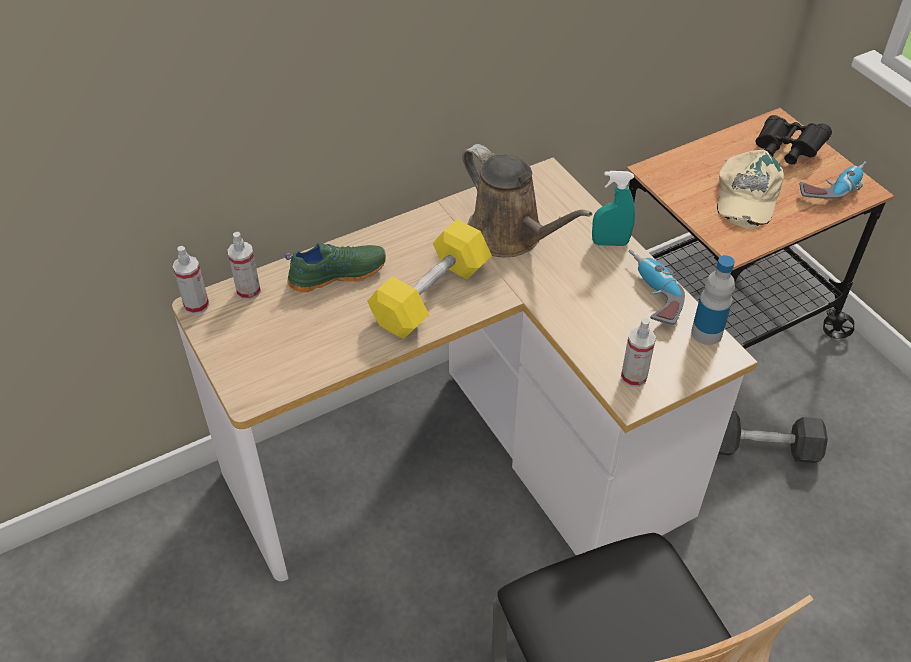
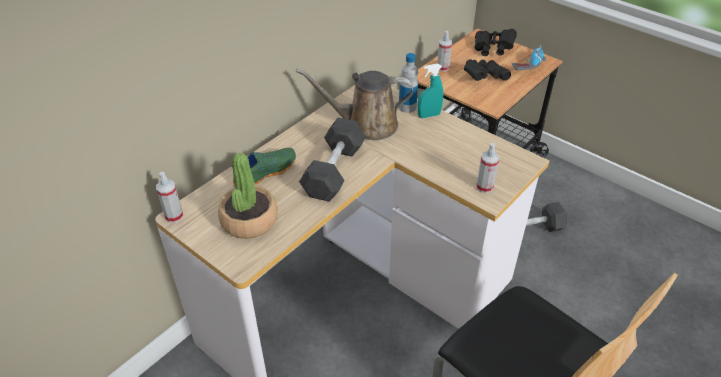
camera: 20 degrees left, 5 degrees down
(248, 291) = (208, 198): spray bottle -> spray bottle (442, 68)
(286, 337) = (249, 220): none -> potted plant
(431, 295) = (334, 171): yellow dumbbell -> black dumbbell
(510, 236) = (366, 125): brown watering can -> brown watering can turned 150 degrees clockwise
(650, 295) = (468, 138): power drill -> none
(706, 333) = (512, 152): bottle -> bottle (407, 107)
(746, 195) = (483, 77): beige cap -> black binoculars

